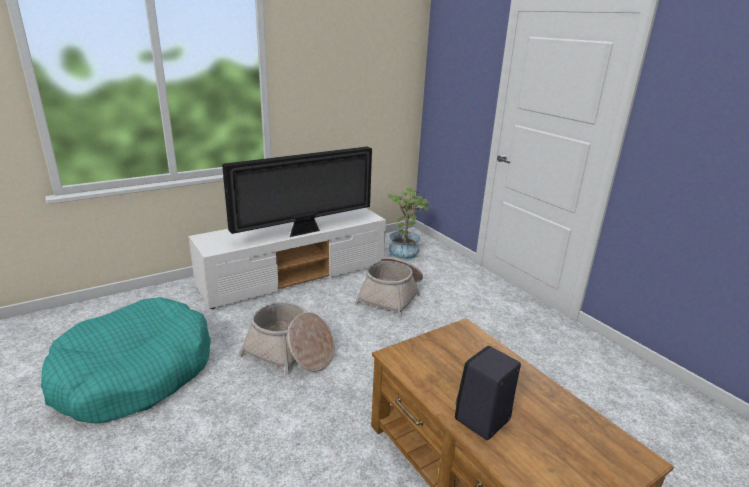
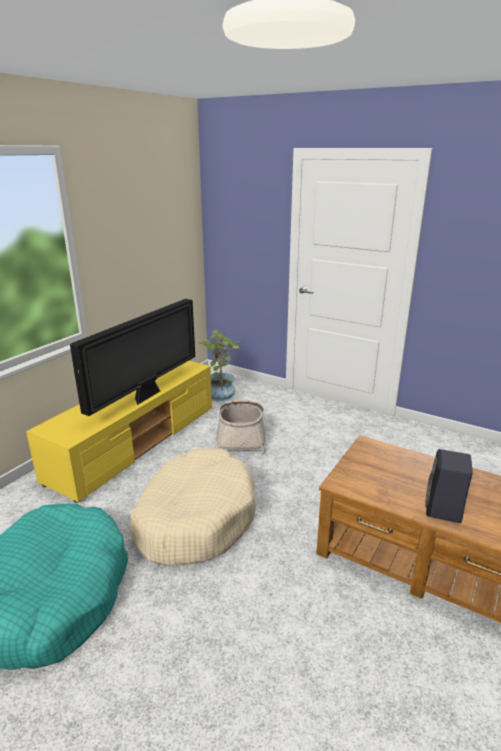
camera: 25 degrees left, 0 degrees up
(290, 353) = (195, 518): basket -> beige dog bed
(295, 275) = (136, 443): white tv stand -> yellow tv stand

